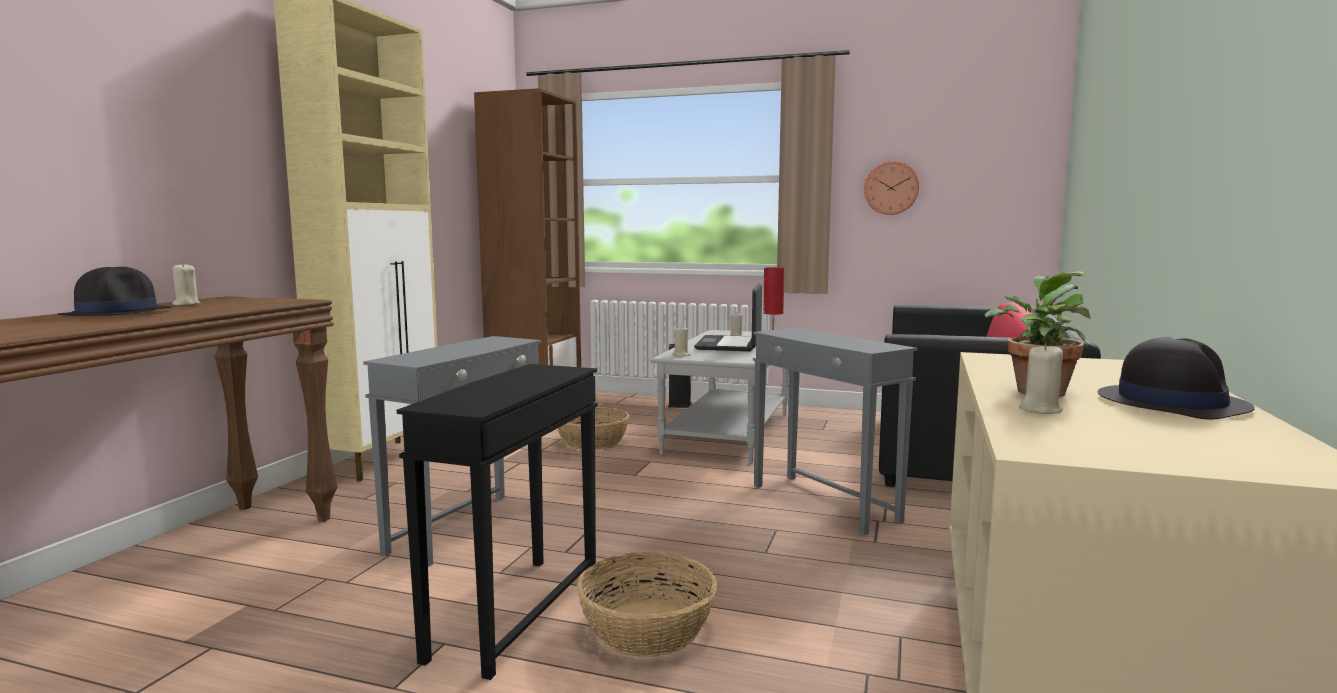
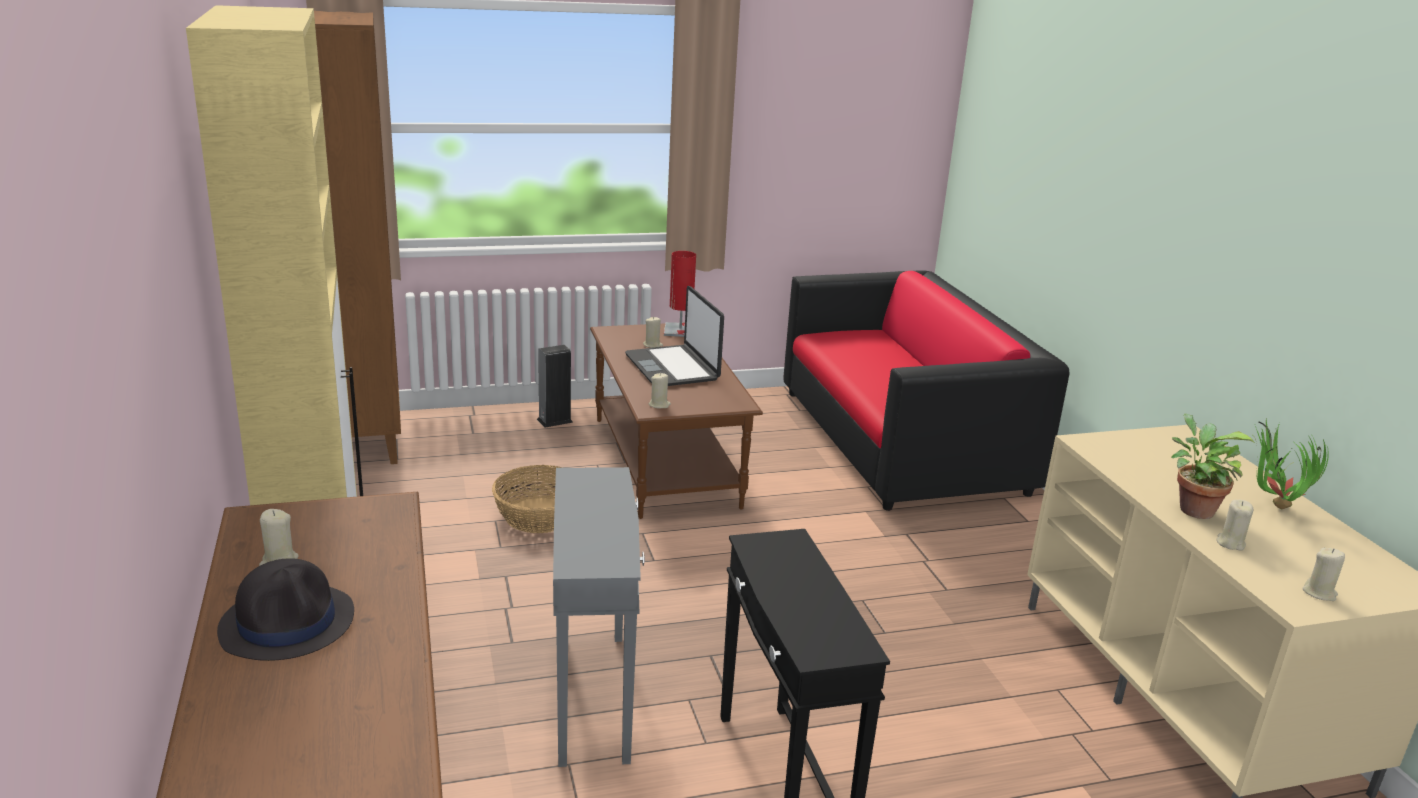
camera: 35 degrees left, 15 degrees up
(647, 629) = (899, 755): basket -> none
(729, 433) = (666, 462): grey coffee table -> brown coffee table
(823, 503) = (862, 551): grey side table -> none
(891, 188) = (789, 142): wall clock -> none
(1107, 449) = (1319, 593): none -> beige candle
(1170, 402) = (1270, 507): black hat -> potted plant

